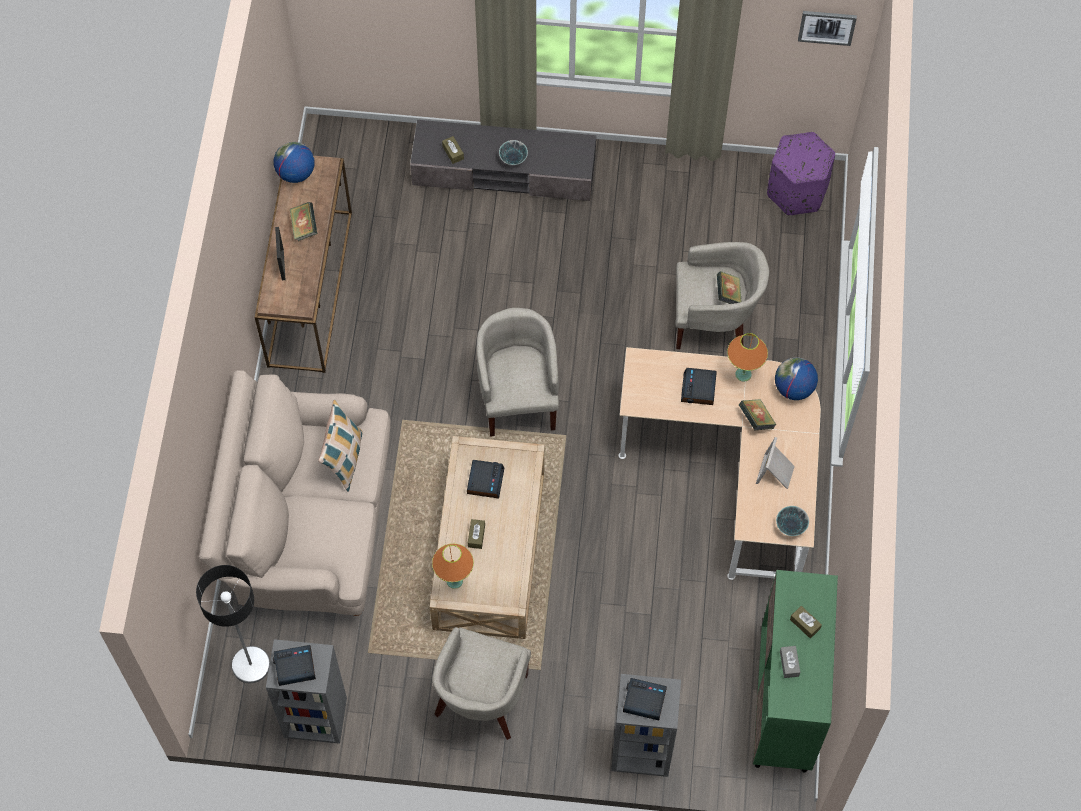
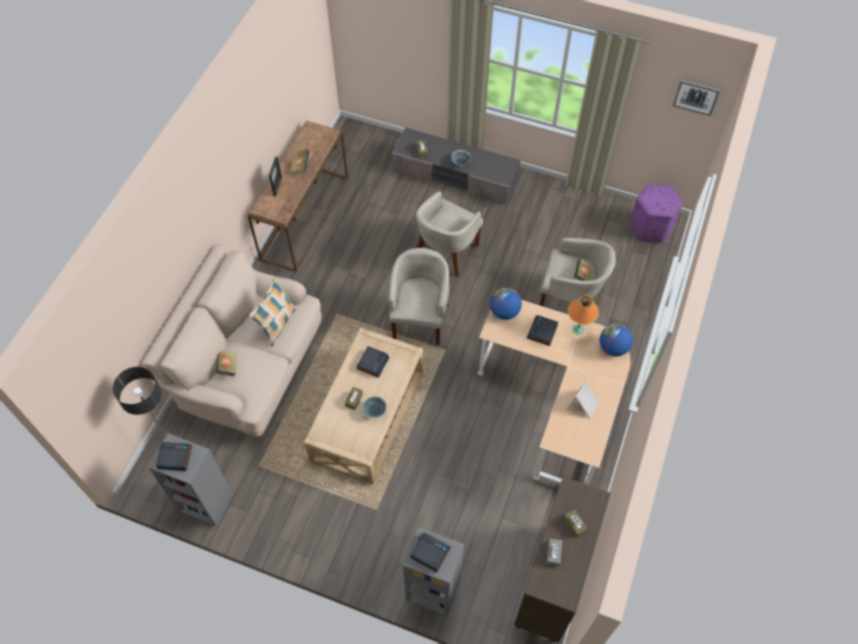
camera: 15 degrees right, 5 degrees down
(295, 173) = (307, 133): globe -> globe (504, 312)
(454, 581) = (328, 428): orange table lamp -> none
(481, 699) = (327, 521): beige armchair -> beige armchair (446, 252)
(756, 419) = (579, 364): book -> book (227, 367)
(784, 703) = (551, 583): green cabinet -> brown cabinet
(790, 526) = (585, 447): bowl -> bowl (374, 411)

